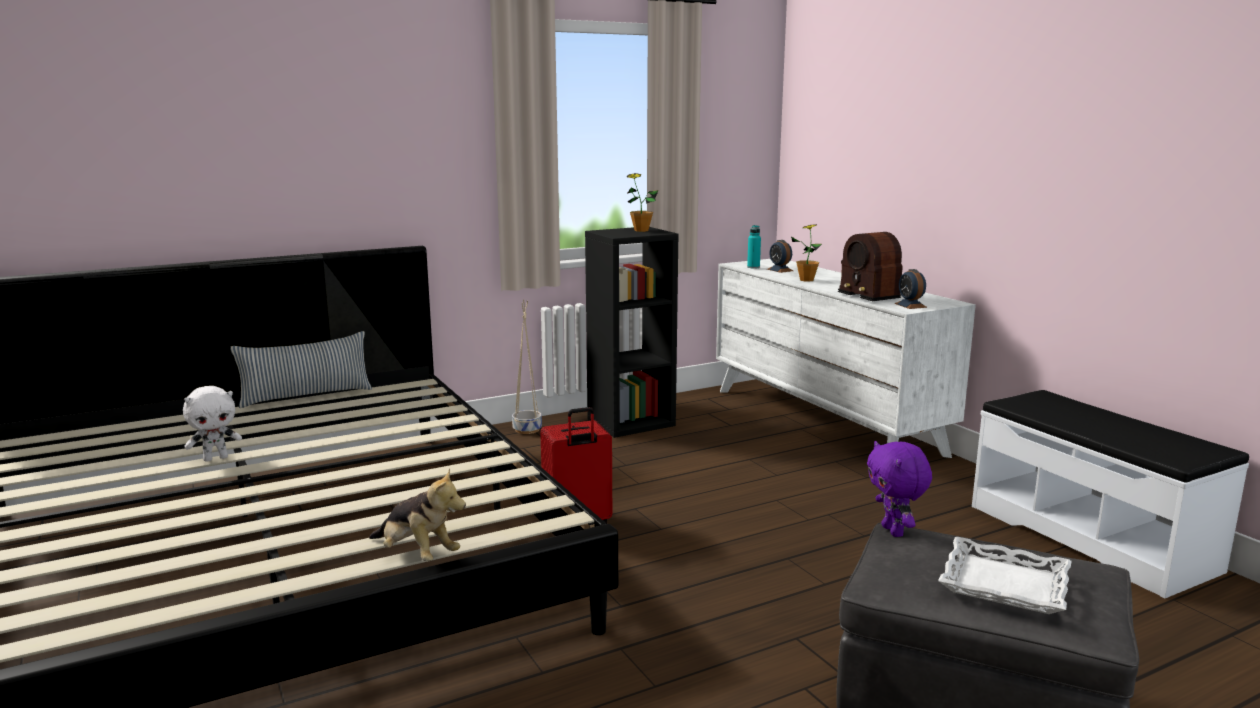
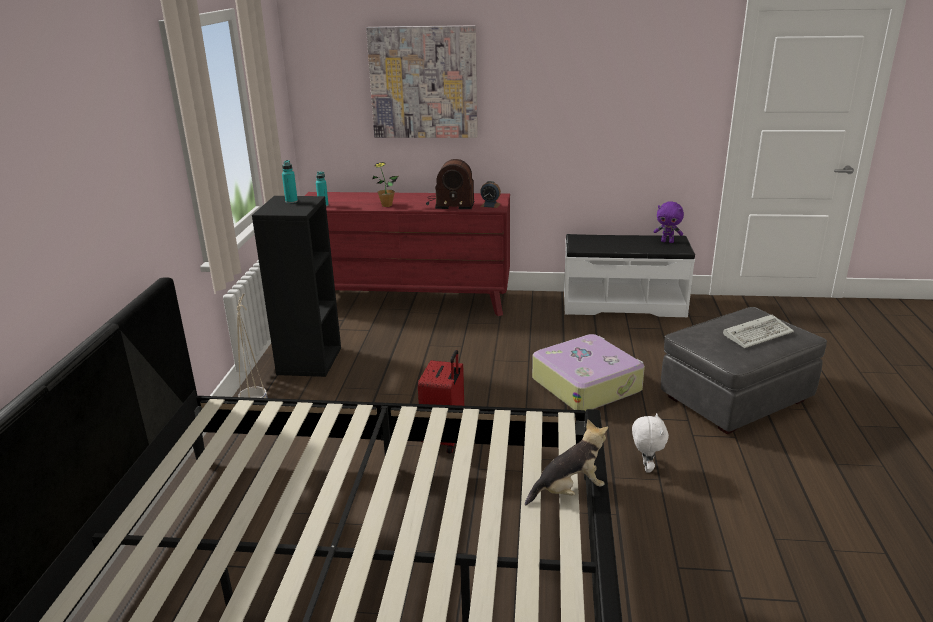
camera: 55 degrees left, 10 degrees up
(216, 458) = (258, 558): white plush toy -> white plush toy (645, 467)
(306, 396) = (151, 474): pillow -> none
(641, 230) = (291, 201): potted plant -> turquoise bottle
(780, 270) = (346, 202): alarm clock -> none
(815, 571) = (586, 384): none -> suitcase
(825, 421) = (409, 301): white dresser -> red dresser
(894, 531) = (682, 336): purple plush toy -> purple plush toy (667, 241)
(899, 130) = (423, 82): none -> picture
(1005, 583) = (758, 334): white tray -> keyboard

